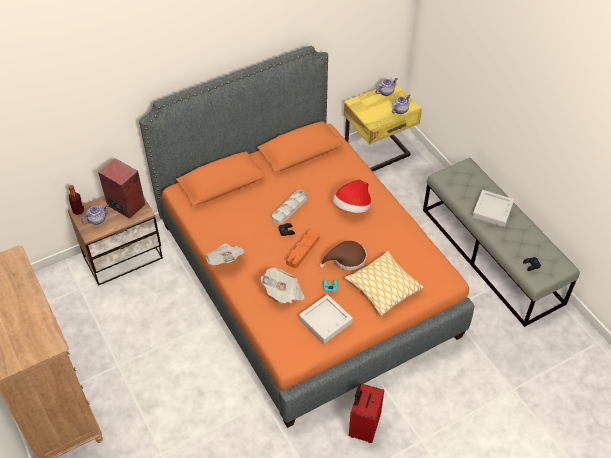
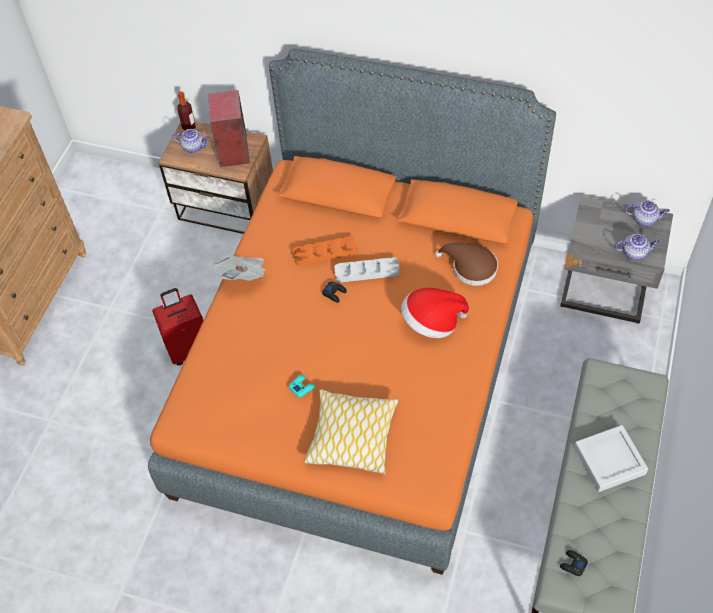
camera: 50 degrees right, 5 degrees up
(283, 293) = (250, 355): newspaper -> none
(303, 250) = (324, 326): orange tray -> orange tray (325, 253)
(325, 321) = (252, 419): grey tray -> none
(346, 259) = (354, 373): brown hat -> brown hat (470, 267)
(363, 427) = (233, 567): red suitcase -> red suitcase (189, 348)
(378, 154) = (604, 294): yellow nightstand -> grey nightstand

